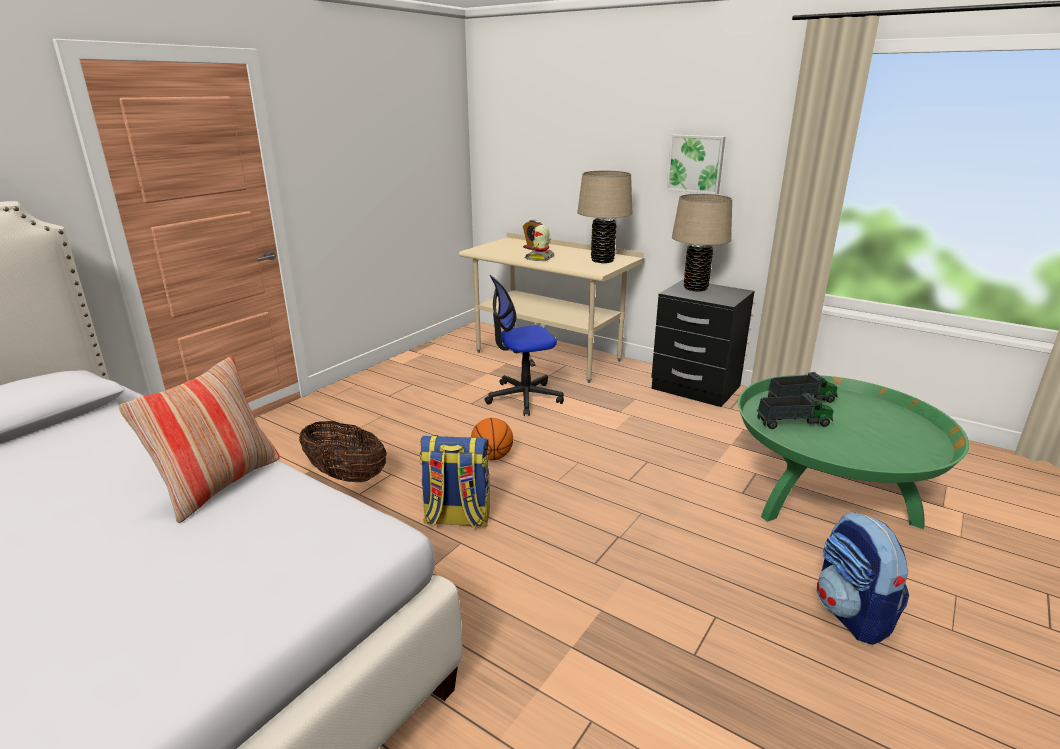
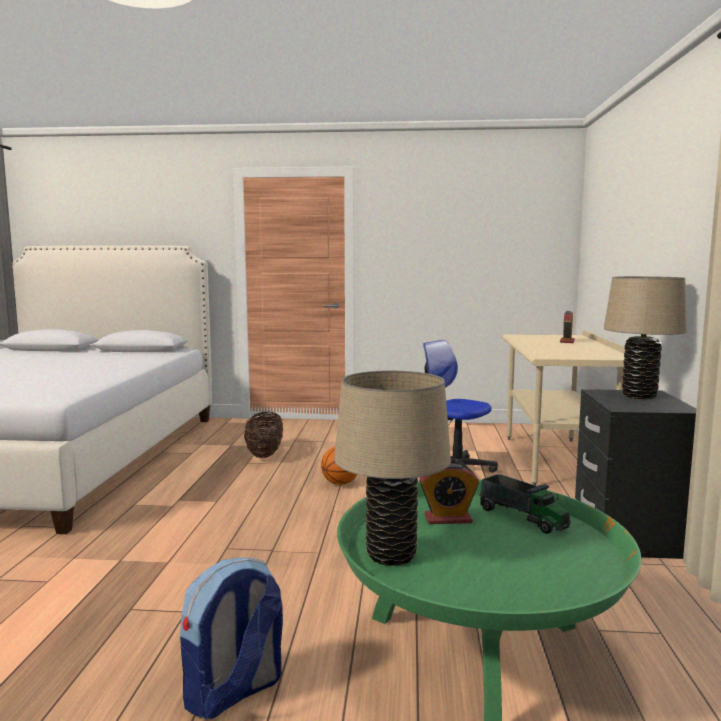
camera: 60 degrees right, 15 degrees down
(219, 484) = (95, 375): pillow -> none
(457, 518) = (245, 493): backpack -> none
(540, 258) = (540, 345): toy robot -> none
(602, 260) = (586, 354): beige table lamp -> beige table lamp (391, 555)
(696, 163) = (678, 241): picture -> none
(793, 422) = (448, 519): toy truck -> alarm clock

